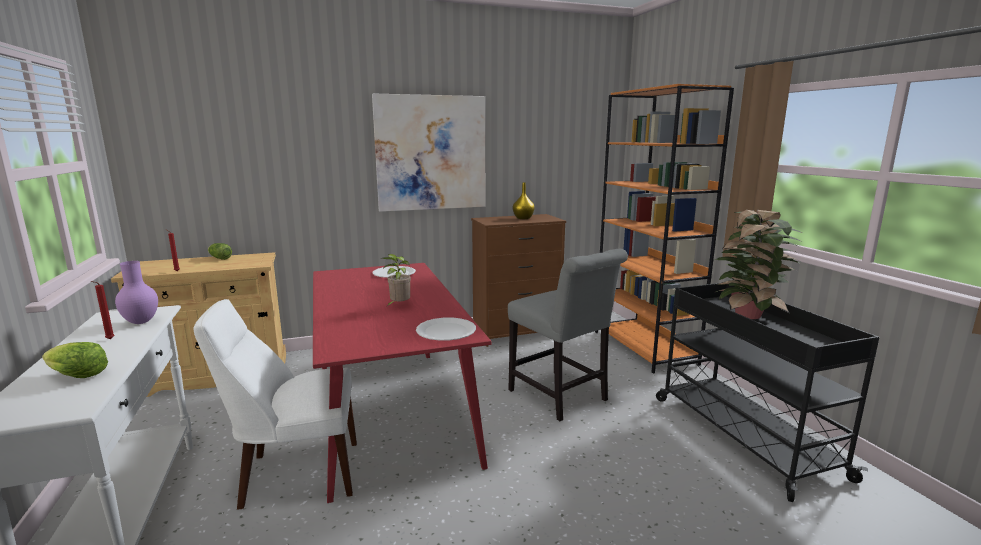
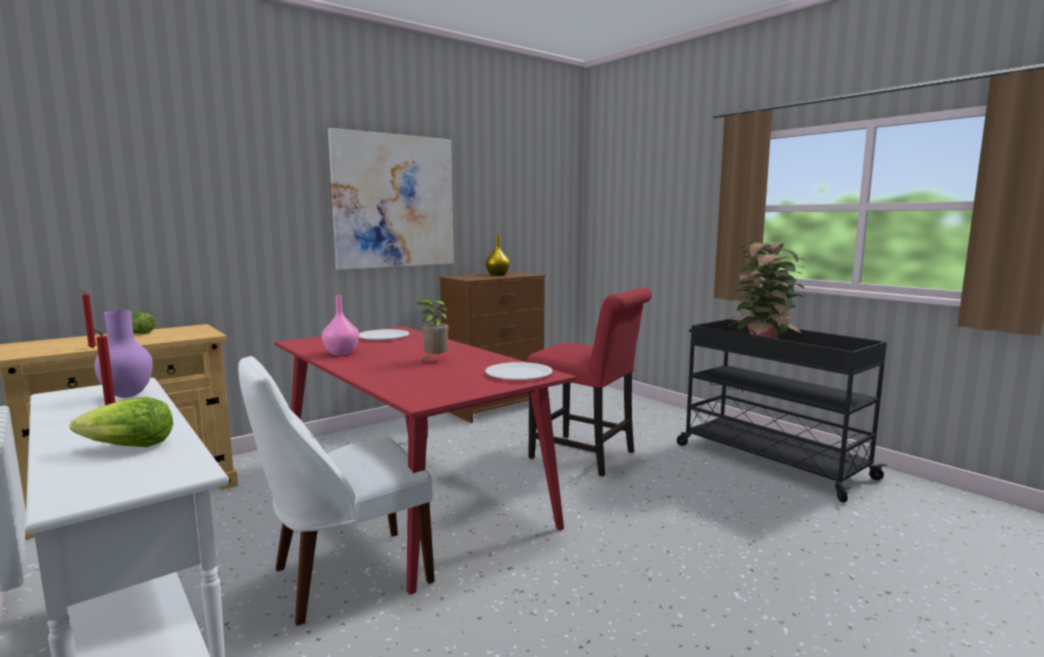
camera: 20 degrees left, 5 degrees down
(343, 289) = (342, 353): none -> pink vase
(561, 397) = (587, 456): grey chair -> red chair
(644, 347) = (633, 404): orange bookcase -> none

